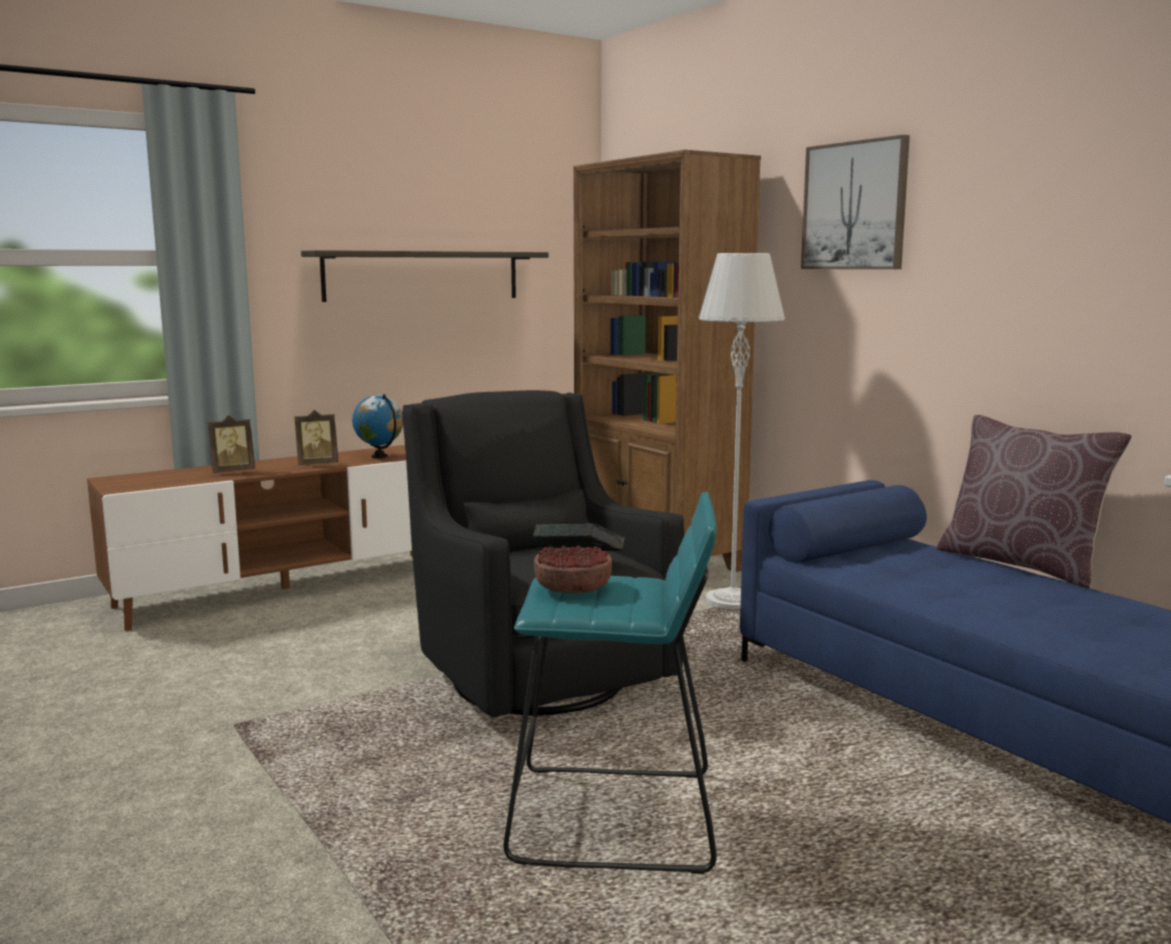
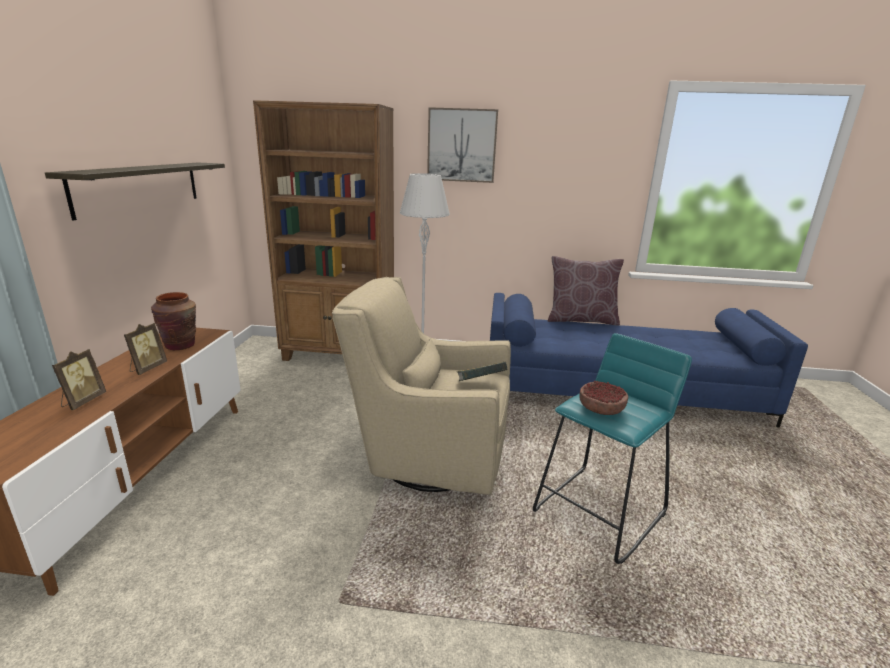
camera: 50 degrees left, 10 degrees up
(379, 456) = (180, 345): globe -> brown vase
(536, 676) = (427, 456): black armchair -> beige armchair

